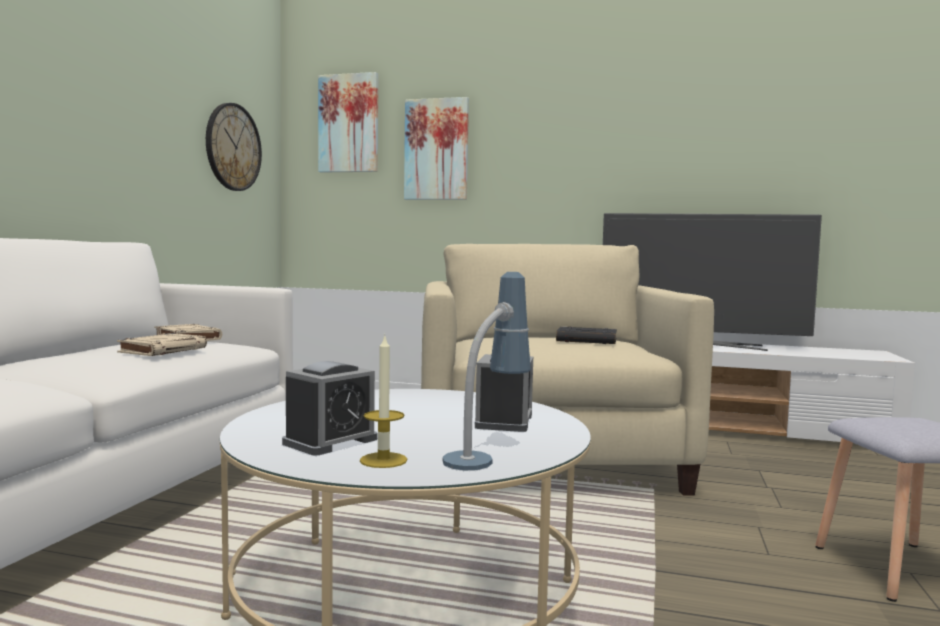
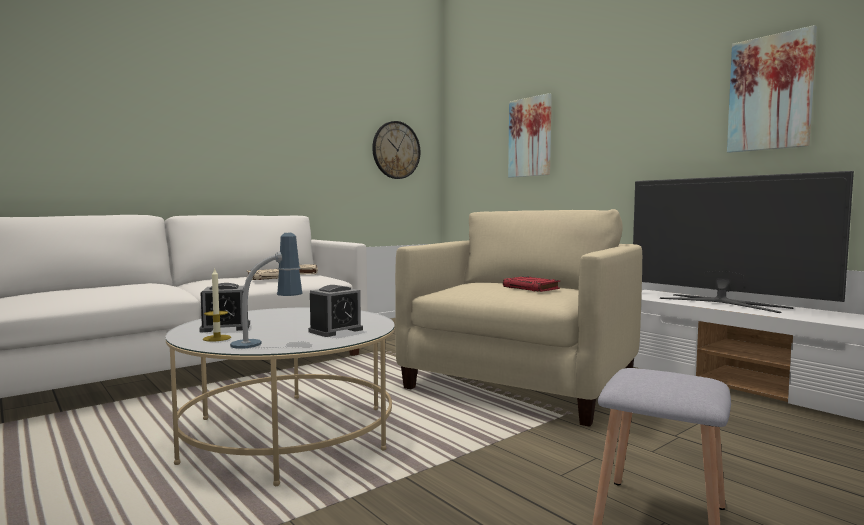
camera: 35 degrees right, 0 degrees up
(349, 123) = (478, 124): picture -> picture (770, 93)
(587, 340) = (531, 288): black book -> red book

